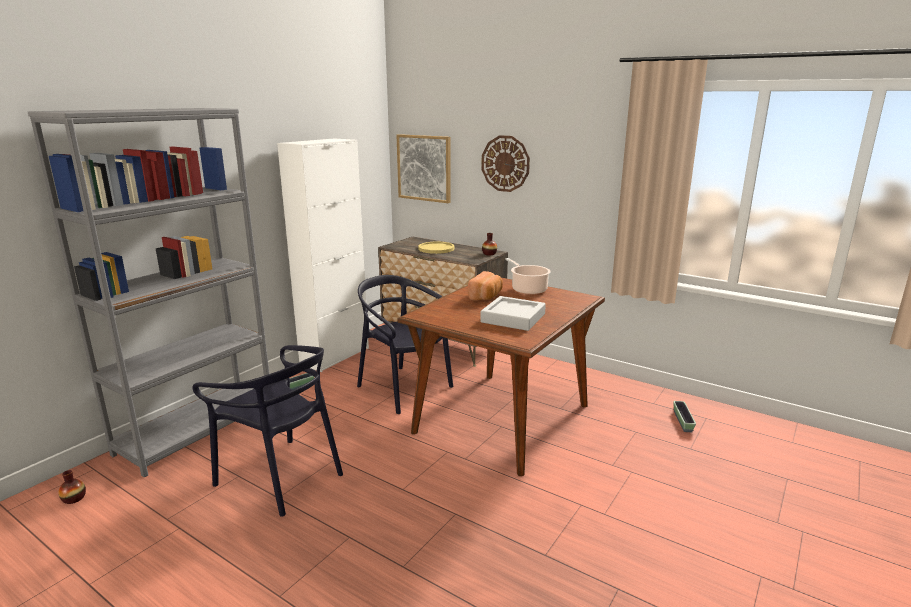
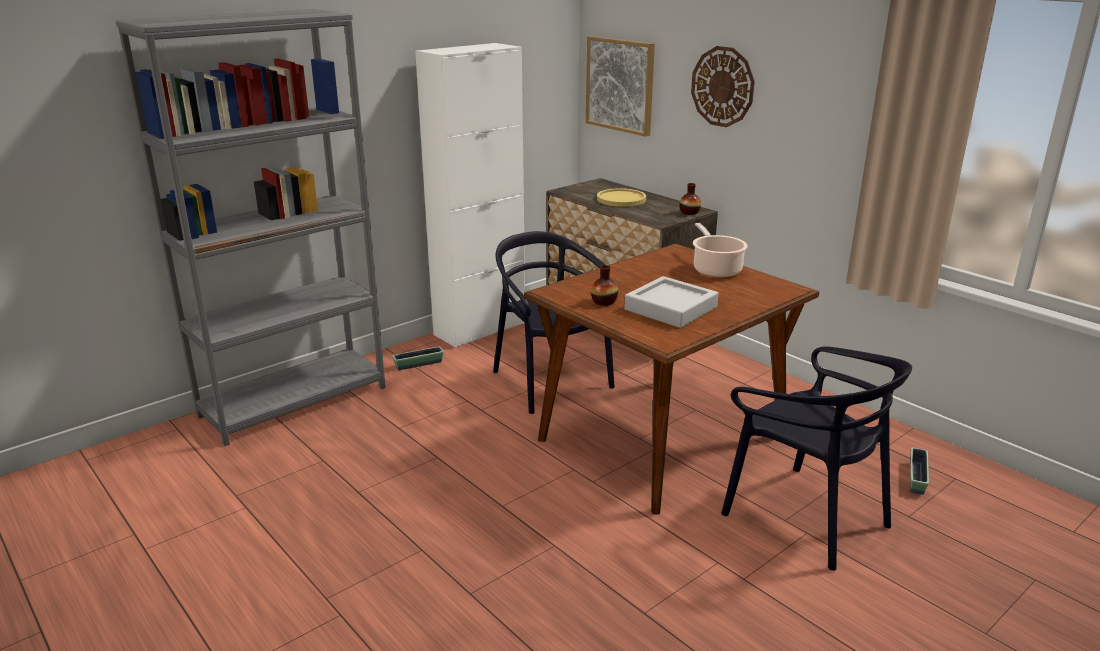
camera: 15 degrees right, 5 degrees up
(74, 498) = (151, 458): vase -> vase (604, 302)
(281, 477) = (368, 469): black chair -> black chair (806, 517)
(486, 296) = (653, 274): bread -> none

